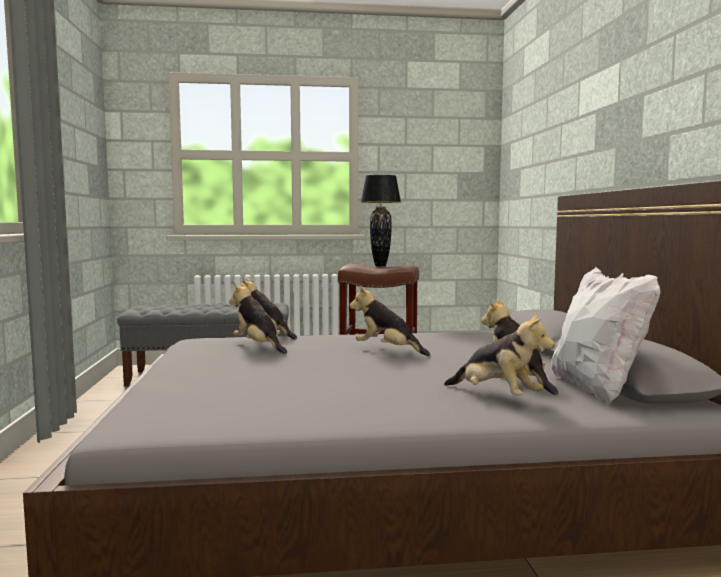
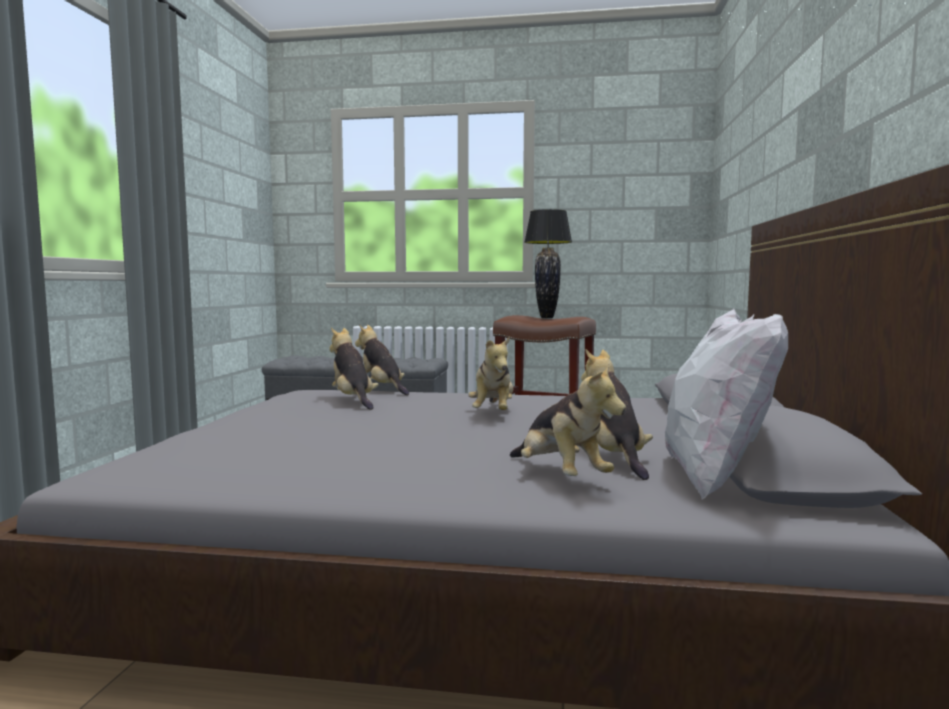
camera: 15 degrees right, 0 degrees up
(387, 351) = (493, 413): plush toy -> plush toy turned 135 degrees counterclockwise

